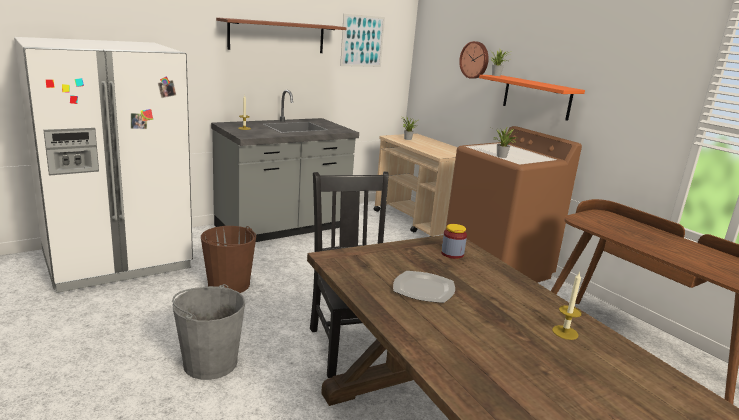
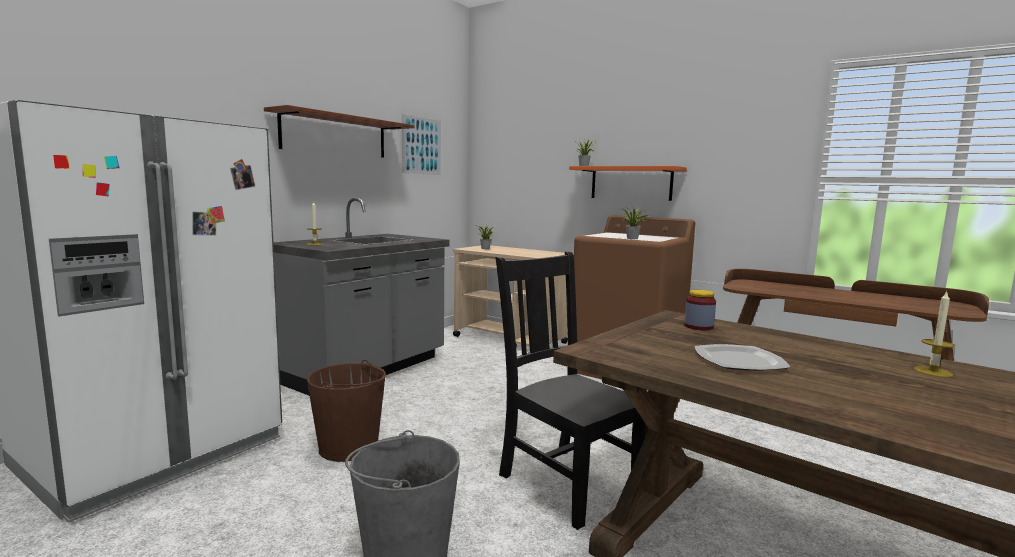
camera: 20 degrees left, 10 degrees down
(475, 60) = (549, 157): wall clock -> none

